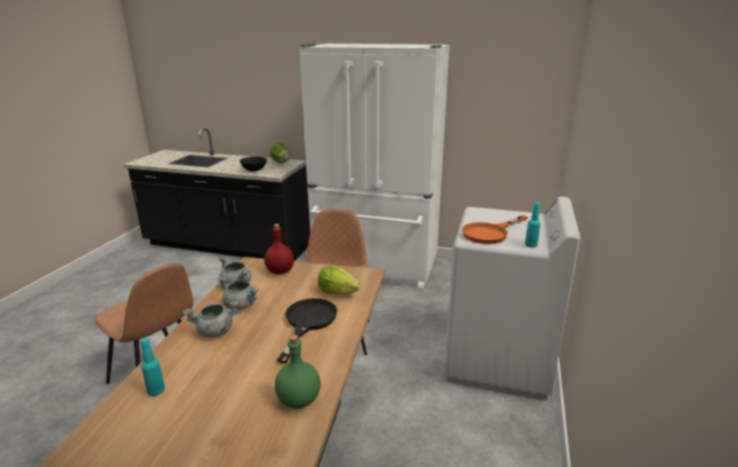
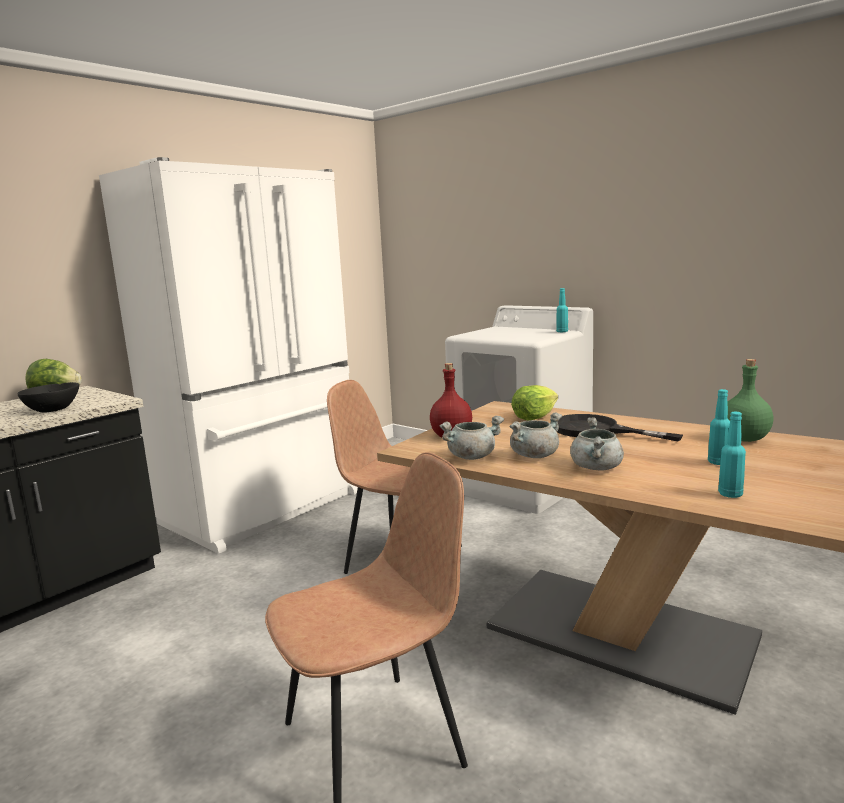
camera: 65 degrees left, 10 degrees down
(229, 385) = (718, 462): none -> turquoise bottle
(490, 233) = (524, 336): orange frying pan -> none

